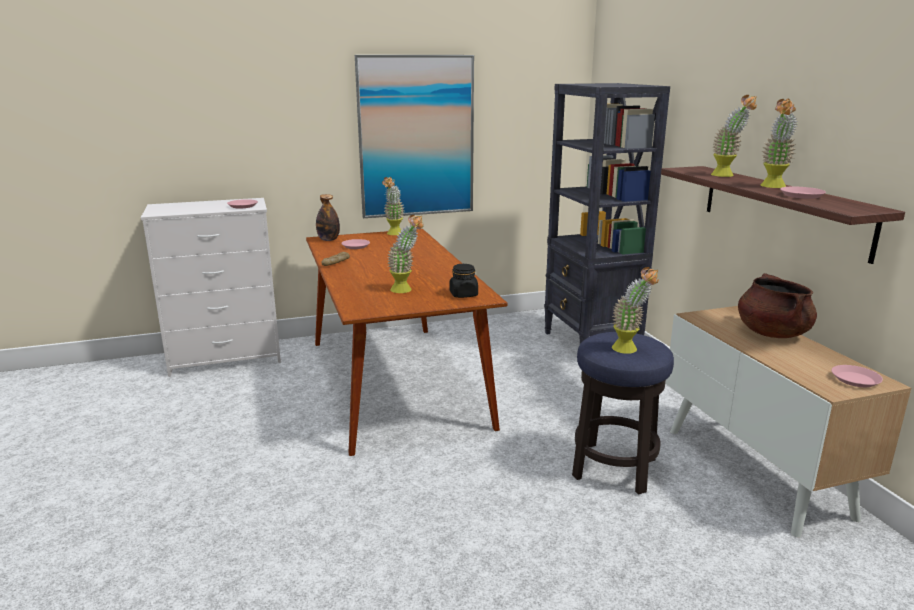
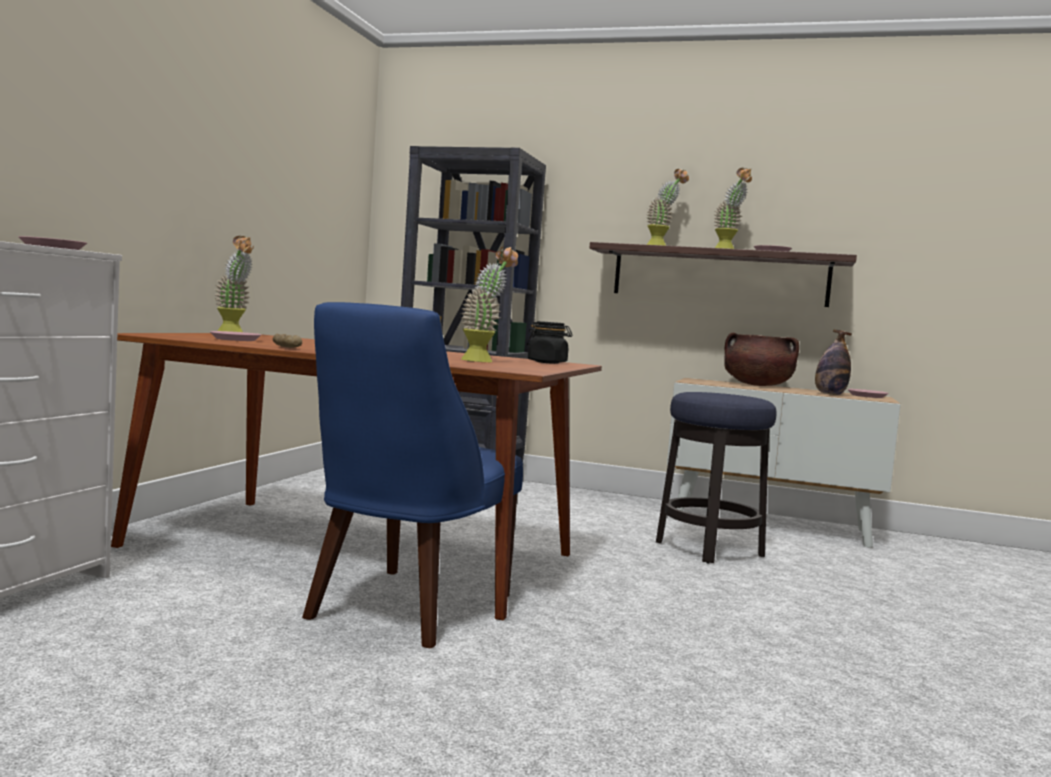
camera: 55 degrees left, 15 degrees down
(328, 240) = (159, 335): bottle -> bottle (830, 394)
(329, 428) = (404, 609): none -> blue chair
(416, 137) = (229, 189): picture -> none
(630, 350) = (739, 396): potted plant -> none

